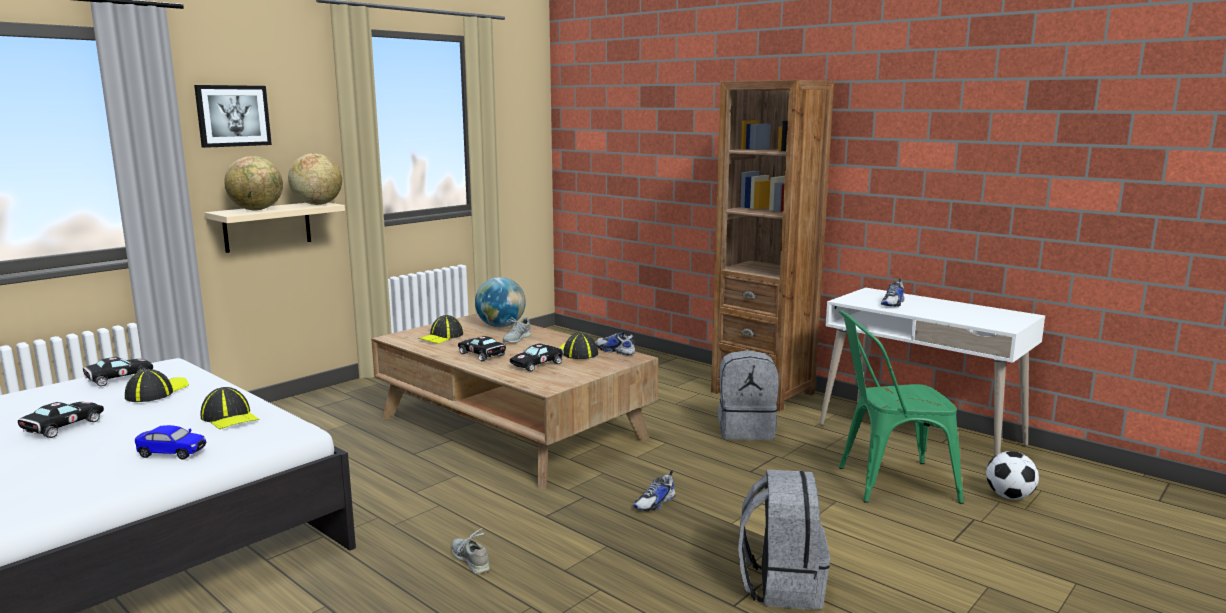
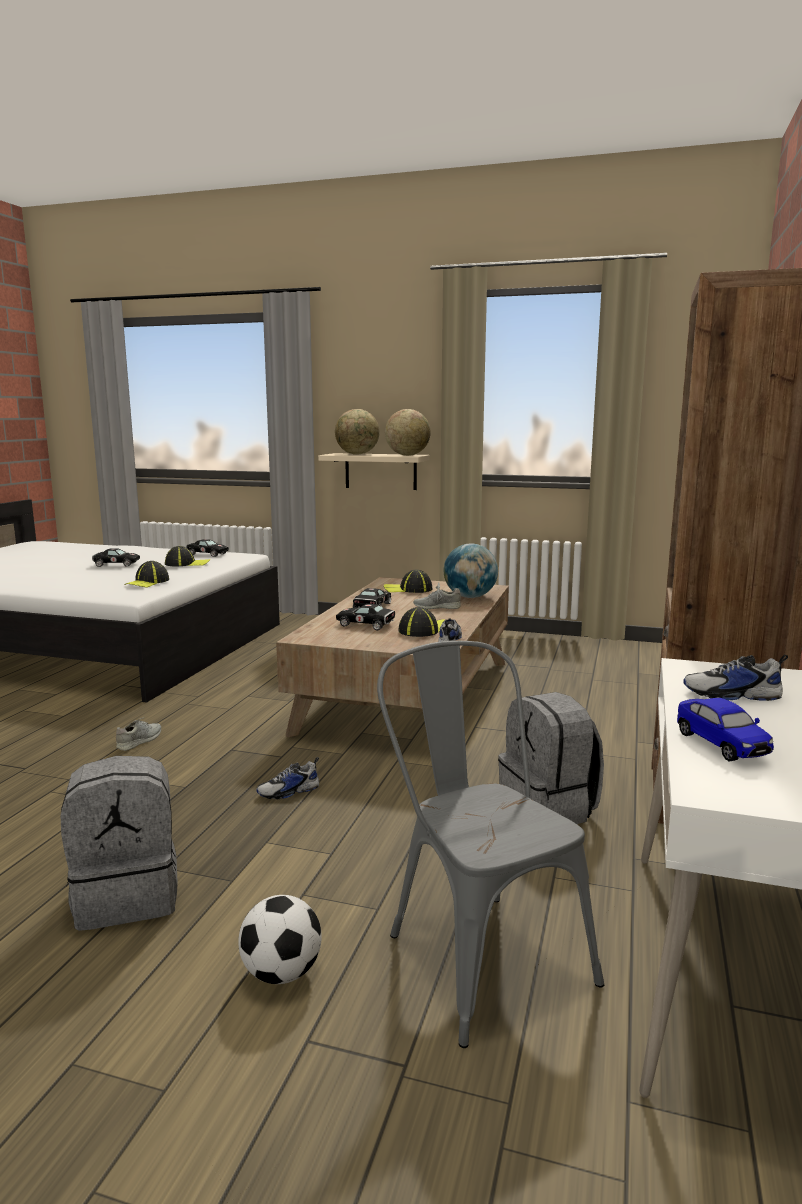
camera: 65 degrees right, 0 degrees up
(172, 453) = (80, 586): toy car -> toy car (721, 745)
(233, 116) = (361, 376): picture -> none
(655, 503) = (289, 791): shoe -> shoe turned 45 degrees counterclockwise
(887, 483) = (477, 950): green chair -> grey chair
(1009, 497) = (543, 1119): football -> football (281, 973)

